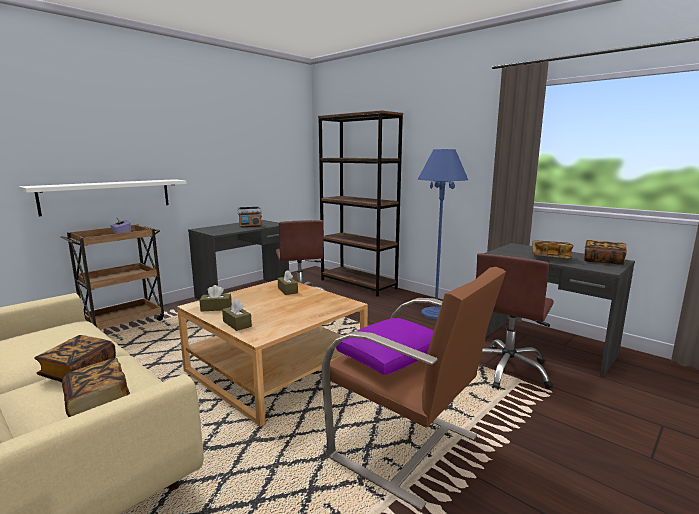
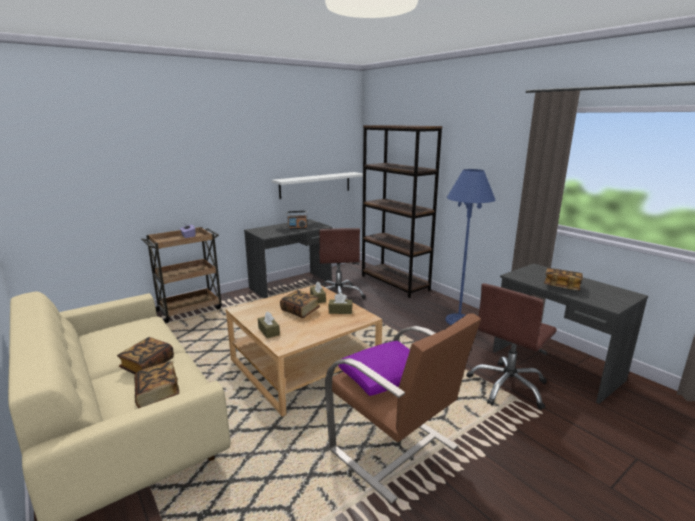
camera: 10 degrees right, 5 degrees up
(108, 196) = (178, 203): white shelf -> white shelf (315, 185)
(216, 308) = (255, 313): brown tissue box -> brown tissue box (340, 311)
(603, 261) = (614, 294): book -> book (300, 311)

